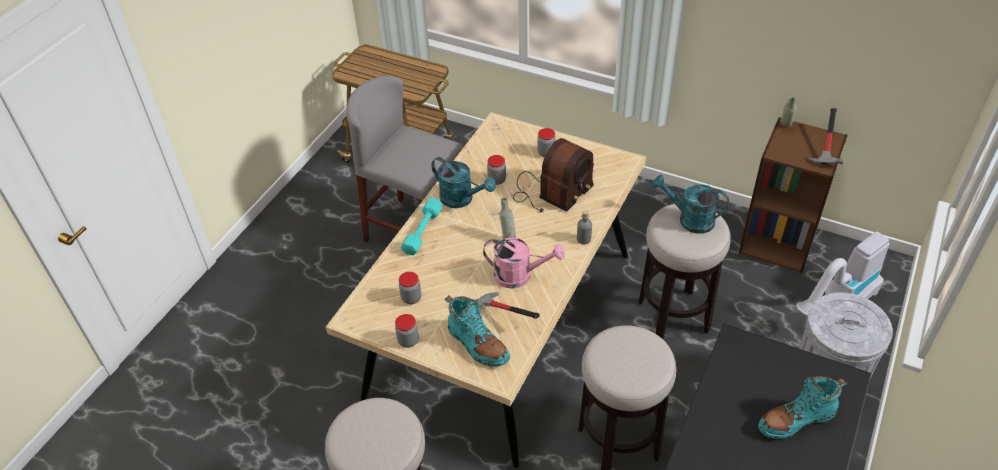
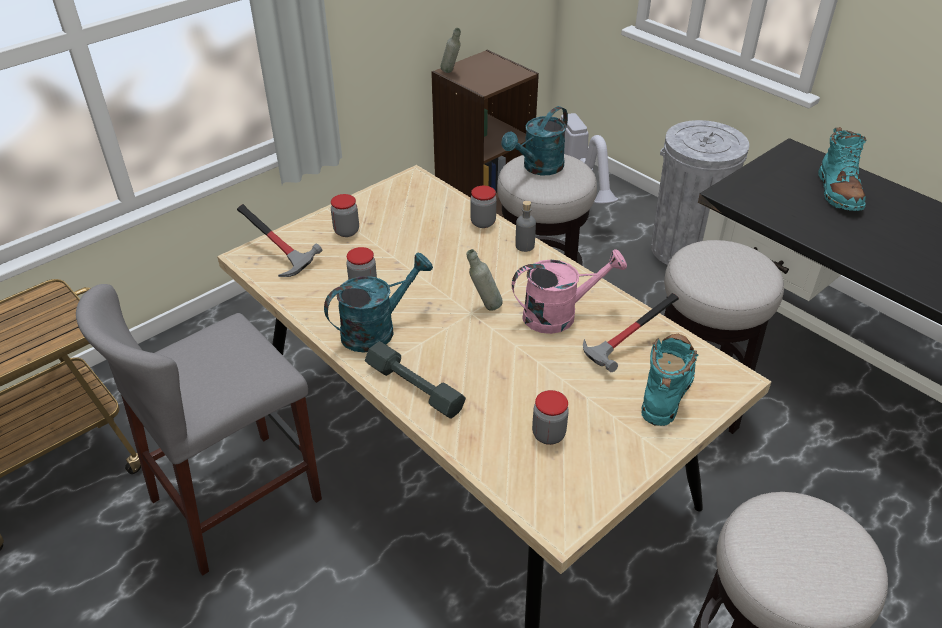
camera: 70 degrees left, 5 degrees down
(408, 341) = (634, 459): jar -> jar (483, 222)
(423, 231) = (415, 387): turquoise dumbbell -> grey dumbbell
(477, 344) = (667, 386): turquoise boot -> turquoise boot turned 45 degrees counterclockwise
(520, 276) = (559, 314): pink watering can -> pink watering can turned 45 degrees clockwise
(551, 192) = (424, 247): radio -> none
(828, 150) = (501, 64): hammer -> hammer (283, 254)

